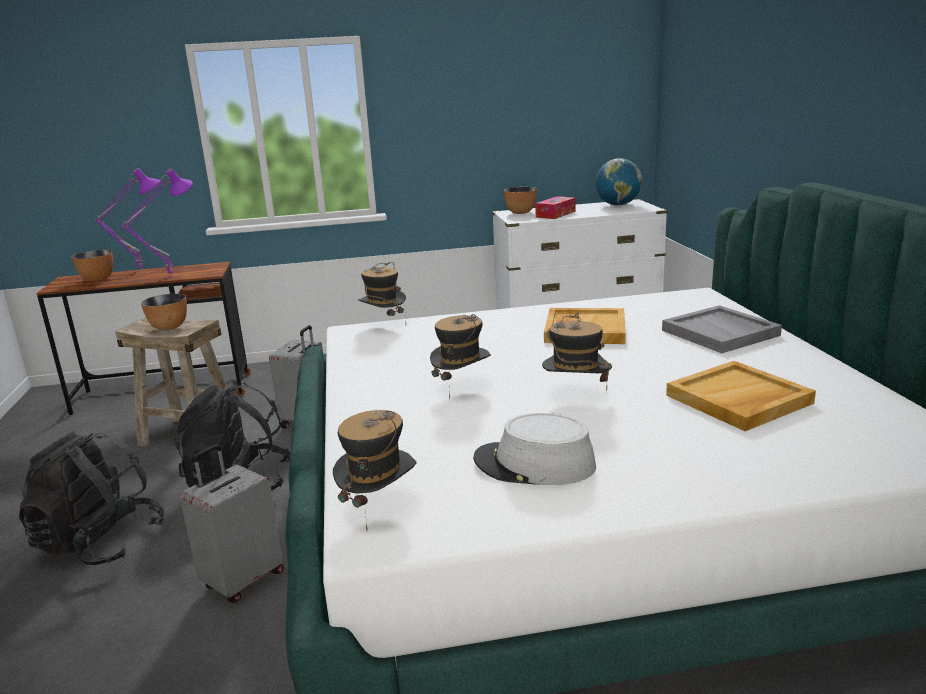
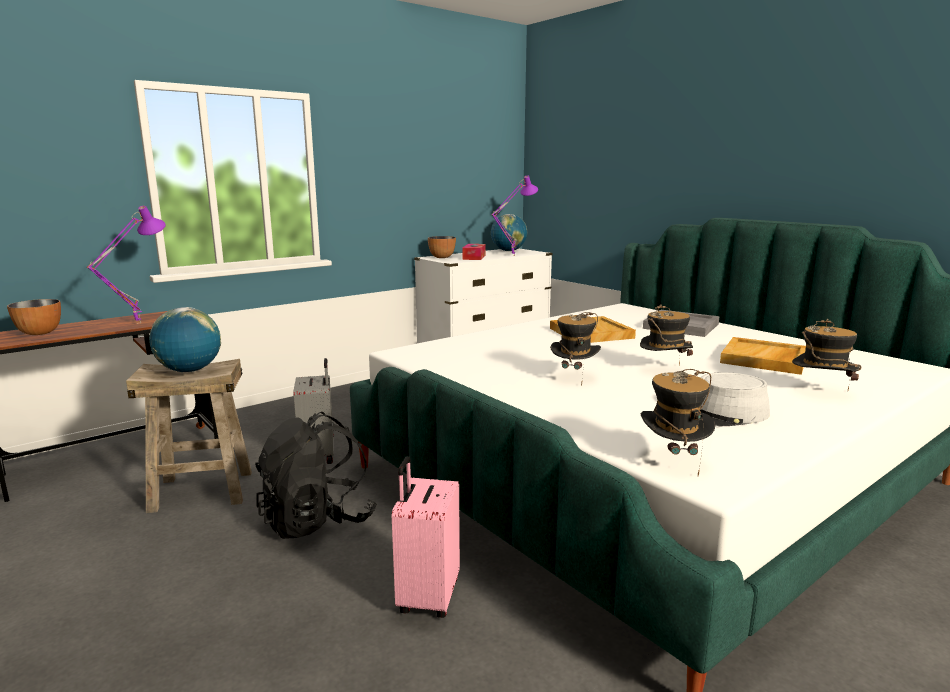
camera: 30 degrees left, 5 degrees down
(100, 543) = (219, 611): black backpack -> none
(142, 270) = (86, 321): purple table lamp -> purple table lamp (512, 255)
(169, 327) = (189, 371): bowl -> globe
(242, 580) = (427, 597): grey suitcase -> pink suitcase
(384, 324) = (421, 345): hat -> hat (820, 392)

